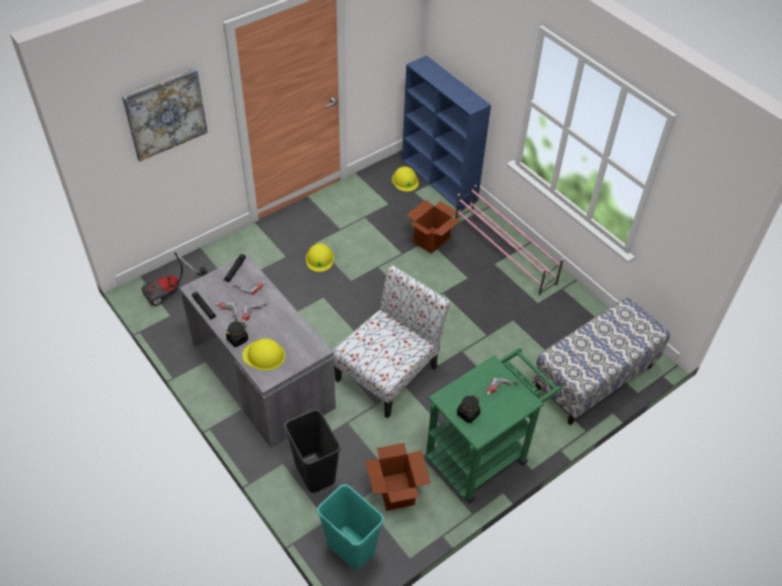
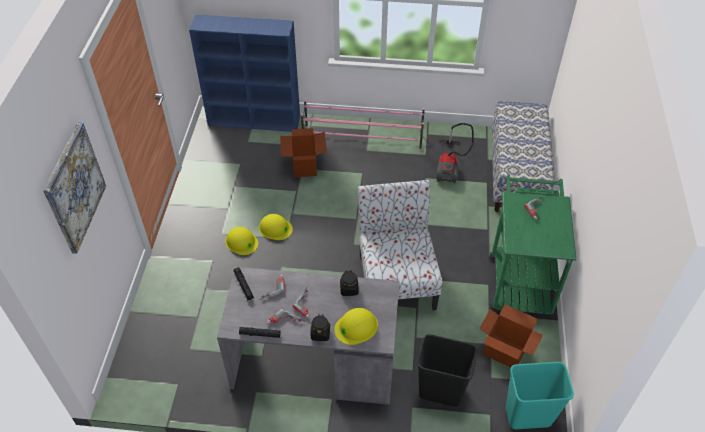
camera: 45 degrees left, 0 degrees up
(173, 292) = (155, 364): vacuum cleaner -> vacuum cleaner (450, 166)
(405, 180) = (230, 138): yellow hard hat -> yellow hard hat (275, 228)
(468, 414) = (541, 241): black jar -> black jar (349, 289)

